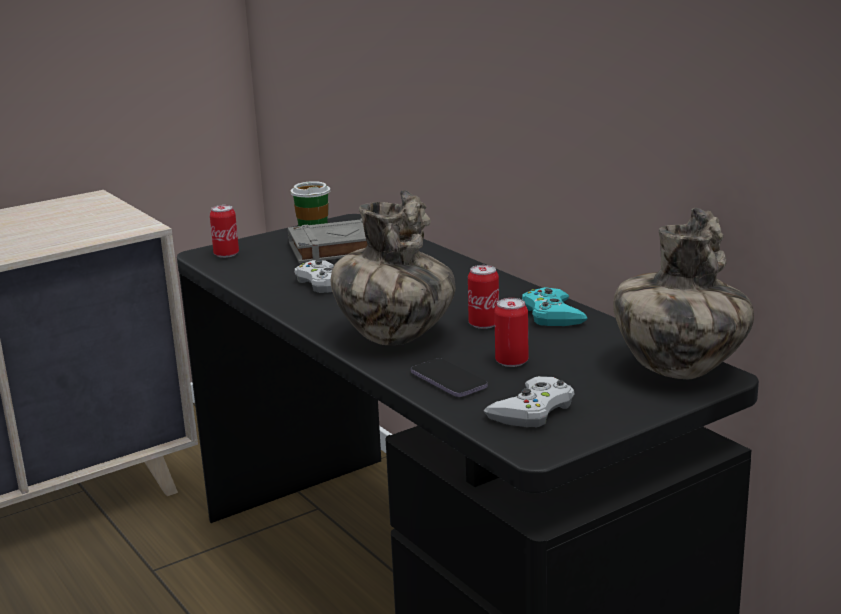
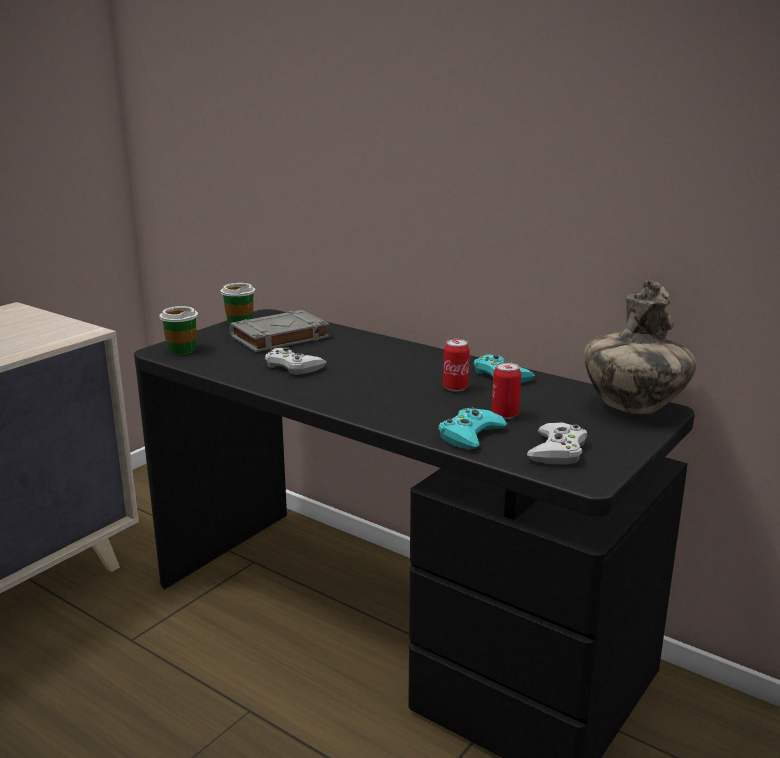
camera: 20 degrees left, 0 degrees up
(226, 254) = (182, 350): can -> cup
(394, 337) = (393, 405): vase -> none
(448, 381) = (470, 435): phone -> turquoise game controller

